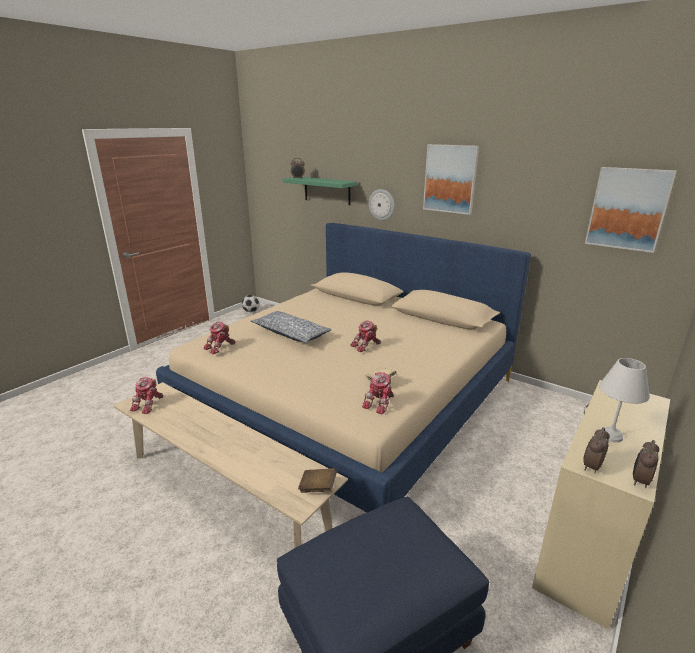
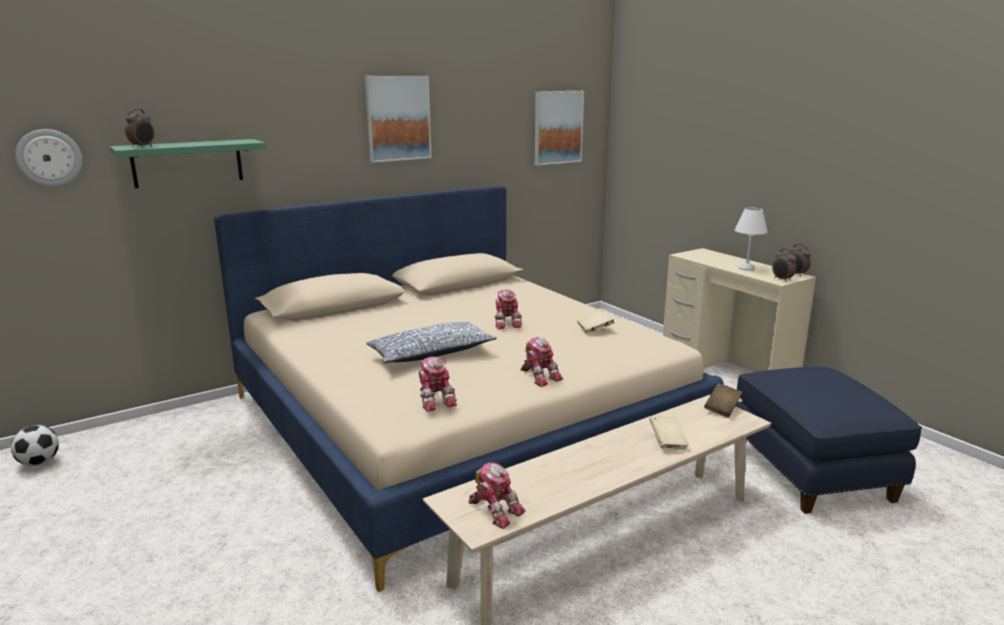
camera: 70 degrees left, 5 degrees down
(243, 460) = (667, 442): none -> beige book
(380, 403) = (638, 336): toy robot -> toy robot (539, 376)
(382, 204) = (302, 168): wall clock -> wall clock (49, 157)

